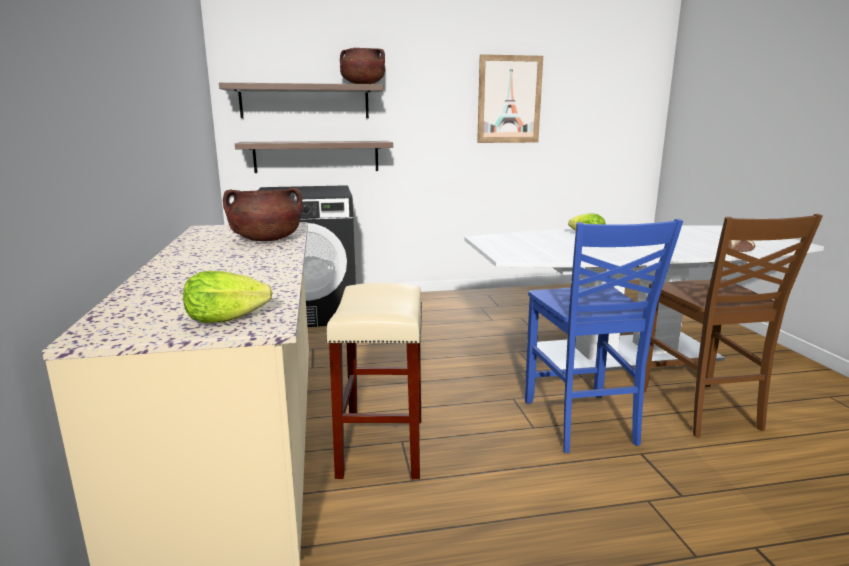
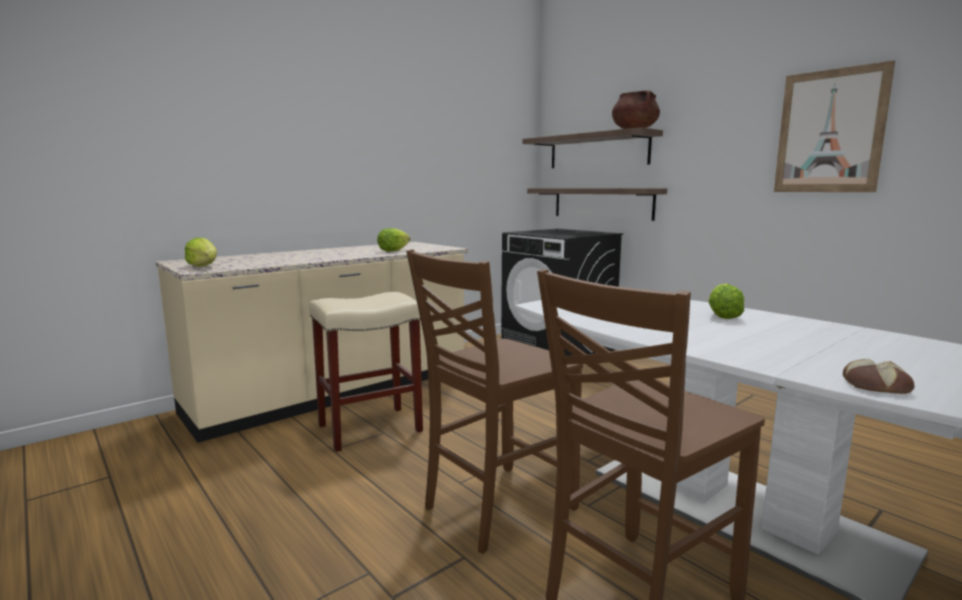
camera: 60 degrees right, 5 degrees down
(266, 240) = (393, 251): brown cooking pot -> lettuce
(581, 423) = (495, 507): blue chair -> brown chair

